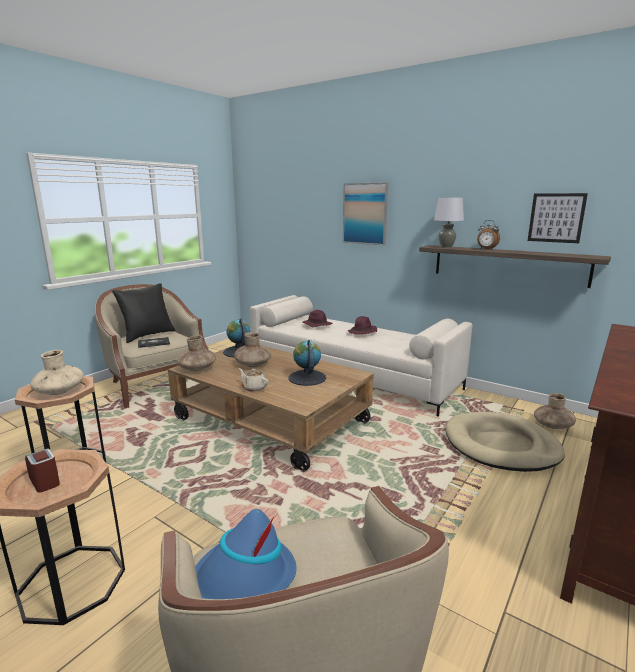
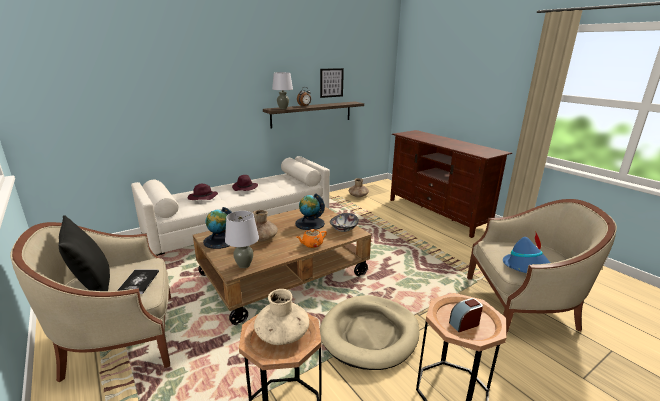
camera: 70 degrees left, 5 degrees up
(197, 369) = (244, 265): brown vase -> grey table lamp
(253, 387) = (312, 244): beige teapot -> orange teapot
(306, 398) = (344, 229): none -> bowl
(365, 214) = (204, 88): picture -> none
(501, 445) = (368, 212): beige dog bed -> beige dog bed (369, 334)

